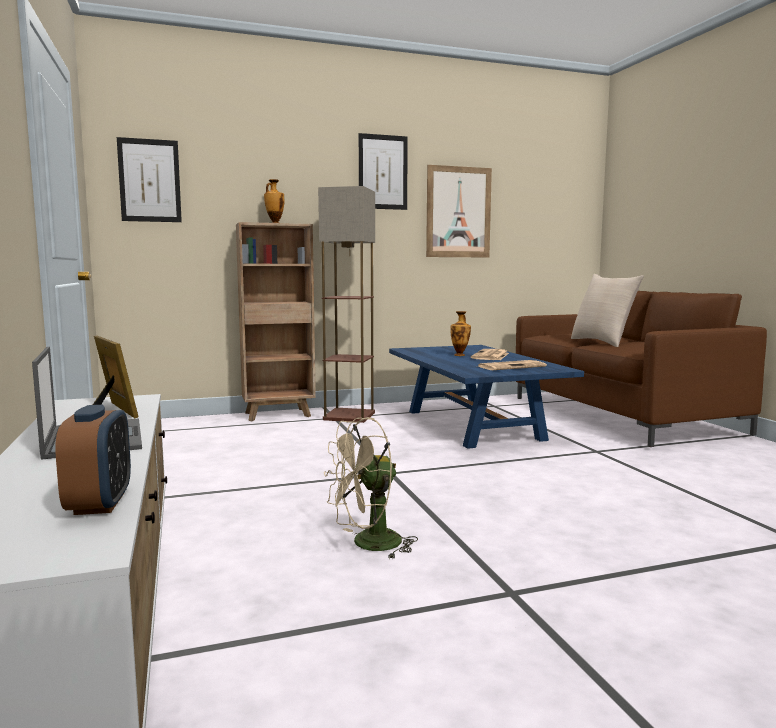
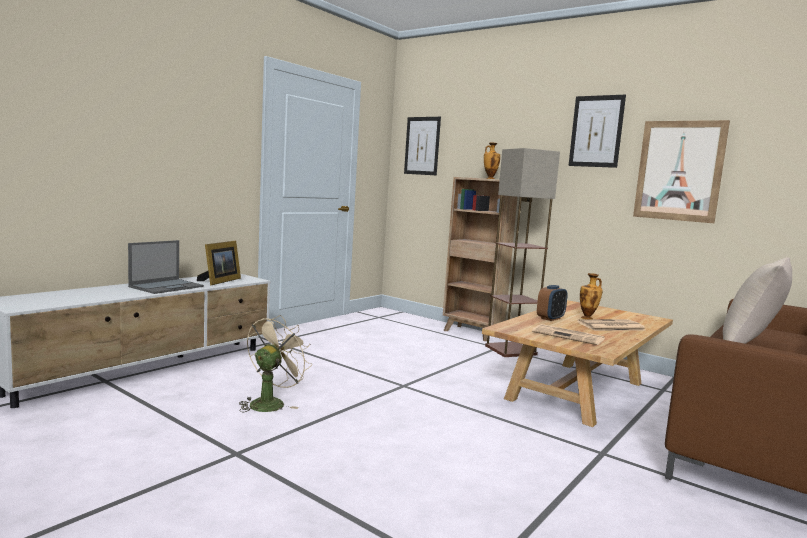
camera: 55 degrees right, 0 degrees up
(99, 504) = (71, 301): alarm clock -> alarm clock (550, 318)
(368, 545) = (271, 403): beige fan -> beige fan turned 90 degrees clockwise
(473, 425) = (577, 391): blue coffee table -> beige coffee table

